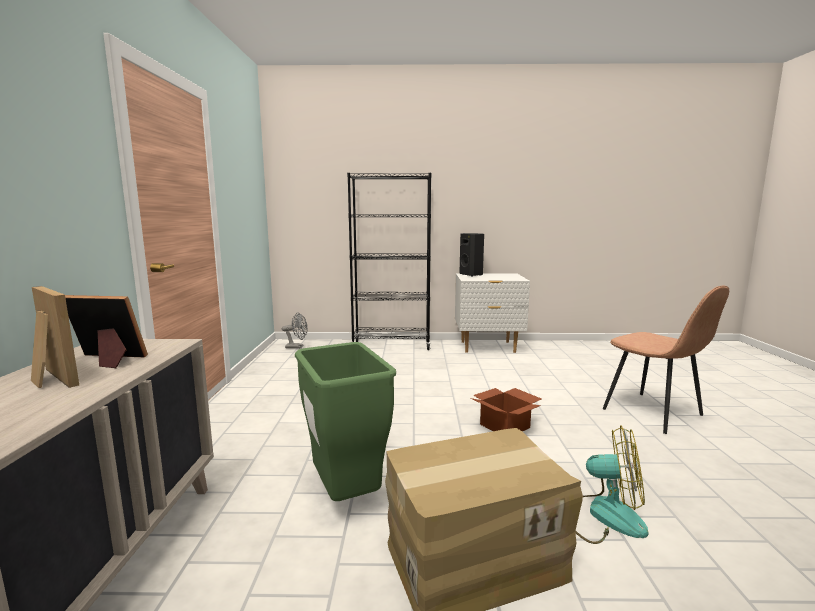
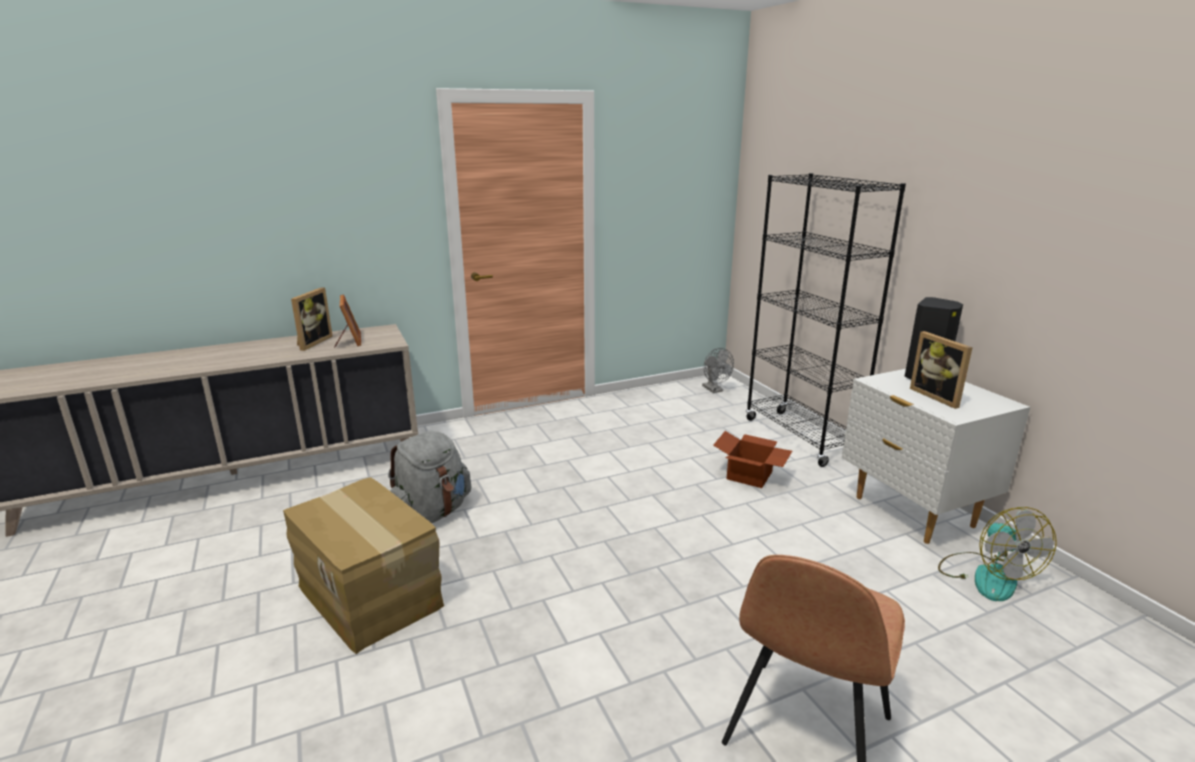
camera: 65 degrees right, 10 degrees up
(346, 496) = (431, 513): green trash can -> grey backpack
(496, 277) = (938, 396): none -> picture frame
(506, 426) = (624, 576): cardboard box -> cardboard box (750, 476)
(602, 515) = (460, 671): fan -> fan (986, 576)

